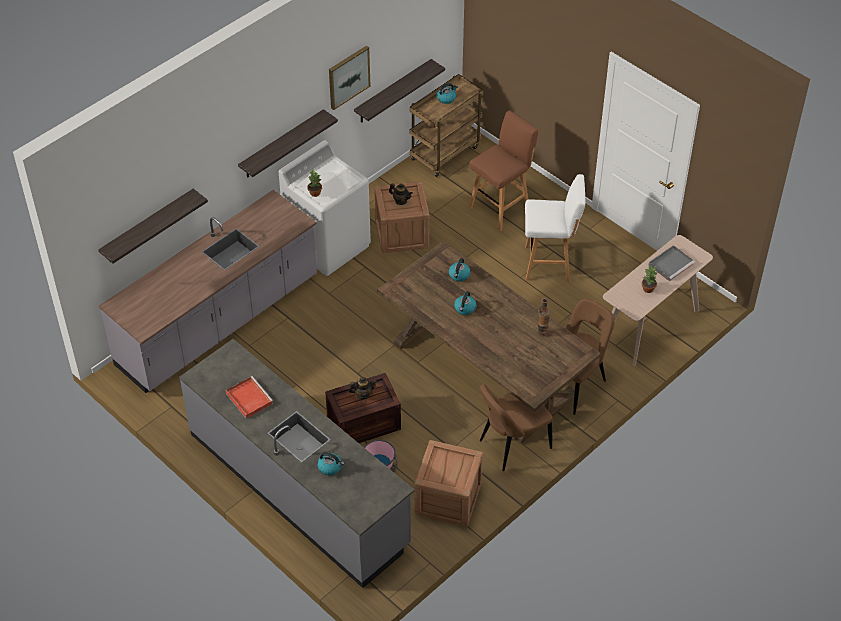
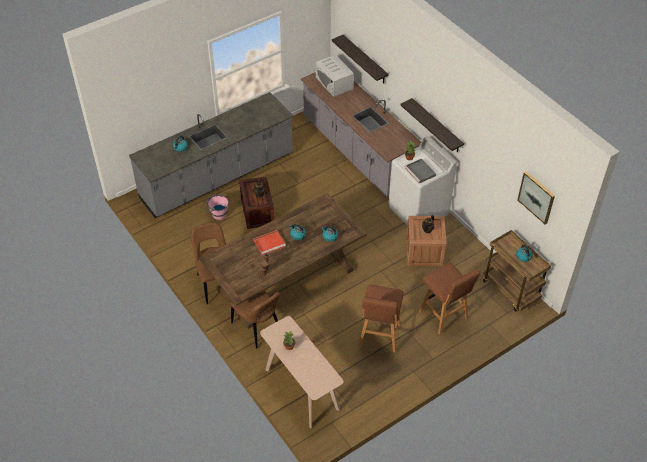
camera: 100 degrees right, 0 degrees up
(149, 299) = (334, 83): none -> white microwave
(248, 398) = (244, 118): red tray -> red tray (270, 243)
(348, 77) = (483, 147): picture -> picture (536, 197)
(393, 92) = (508, 205): shelf -> none
(448, 499) = (186, 244): crate -> none
(549, 264) = (379, 336): white stool -> brown stool
(671, 264) = (312, 368): grey tray -> grey tray (420, 172)

